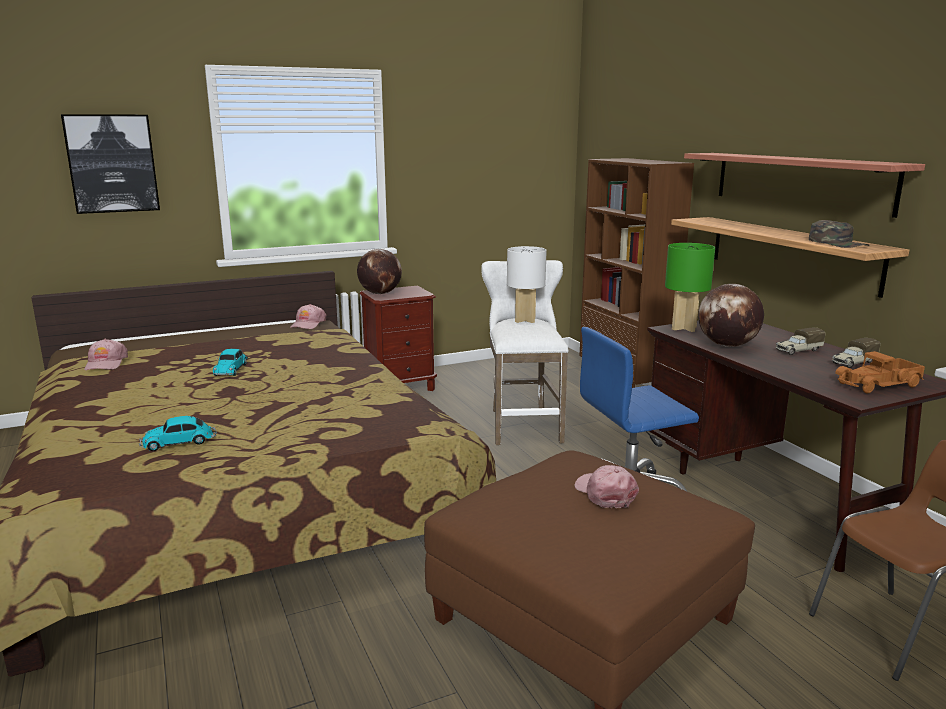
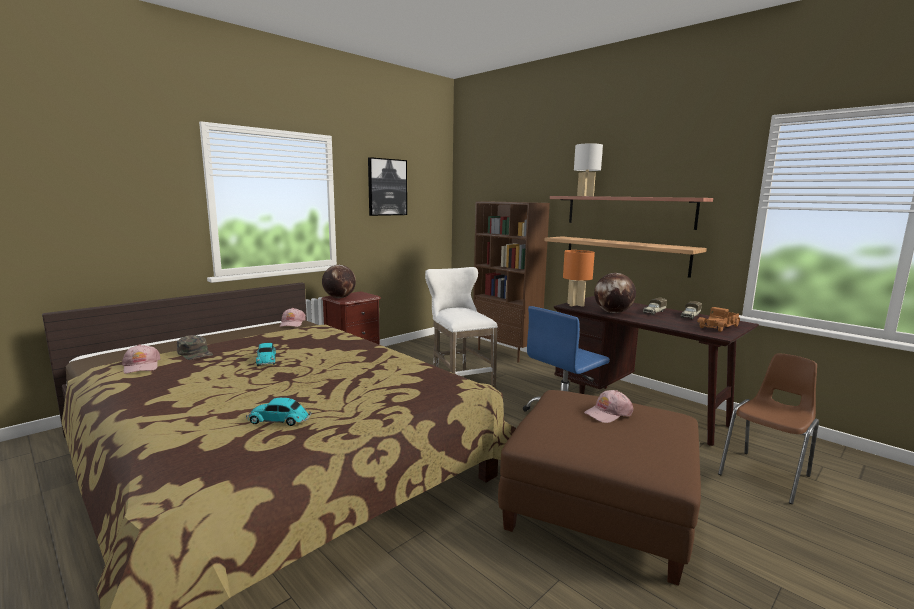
camera: 20 degrees left, 5 degrees down
(112, 163) = (118, 197): picture -> picture (387, 187)
(180, 442) = (280, 420): toy car -> toy car turned 45 degrees clockwise
(525, 320) = (458, 309): white table lamp -> white table lamp (585, 196)
(605, 493) = (608, 413): pink cap -> pink cap turned 75 degrees counterclockwise
(683, 328) = (575, 305): green table lamp -> orange table lamp
(837, 243) = (665, 246): green cap -> green cap (195, 353)

